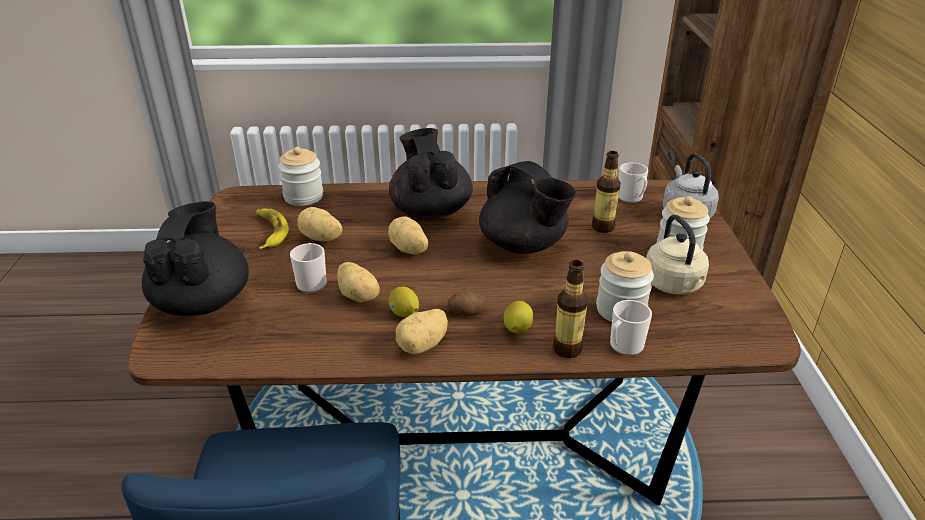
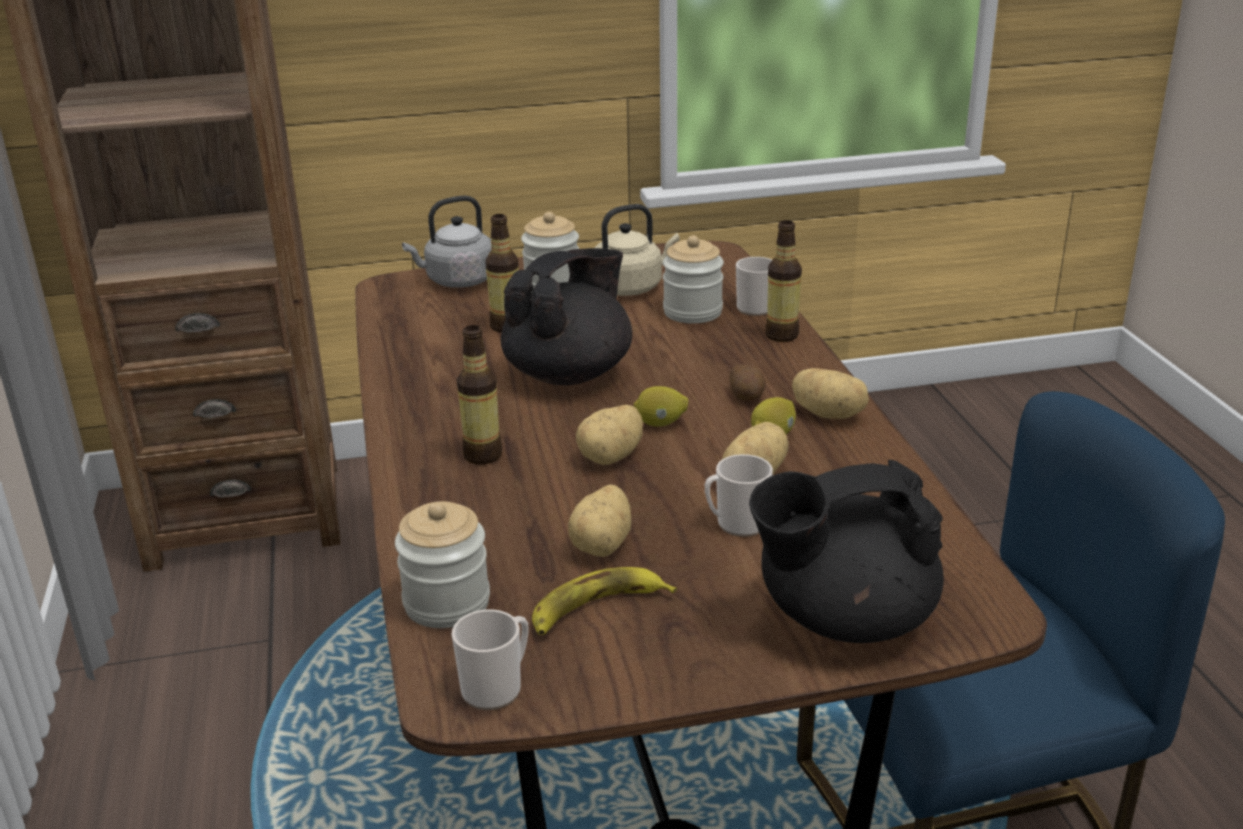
camera: 100 degrees left, 5 degrees down
(430, 211) = (483, 455): black teapot -> bottle
(517, 329) = (762, 363): lemon -> lemon (660, 423)
(631, 198) = (418, 311): mug -> mug (497, 687)

